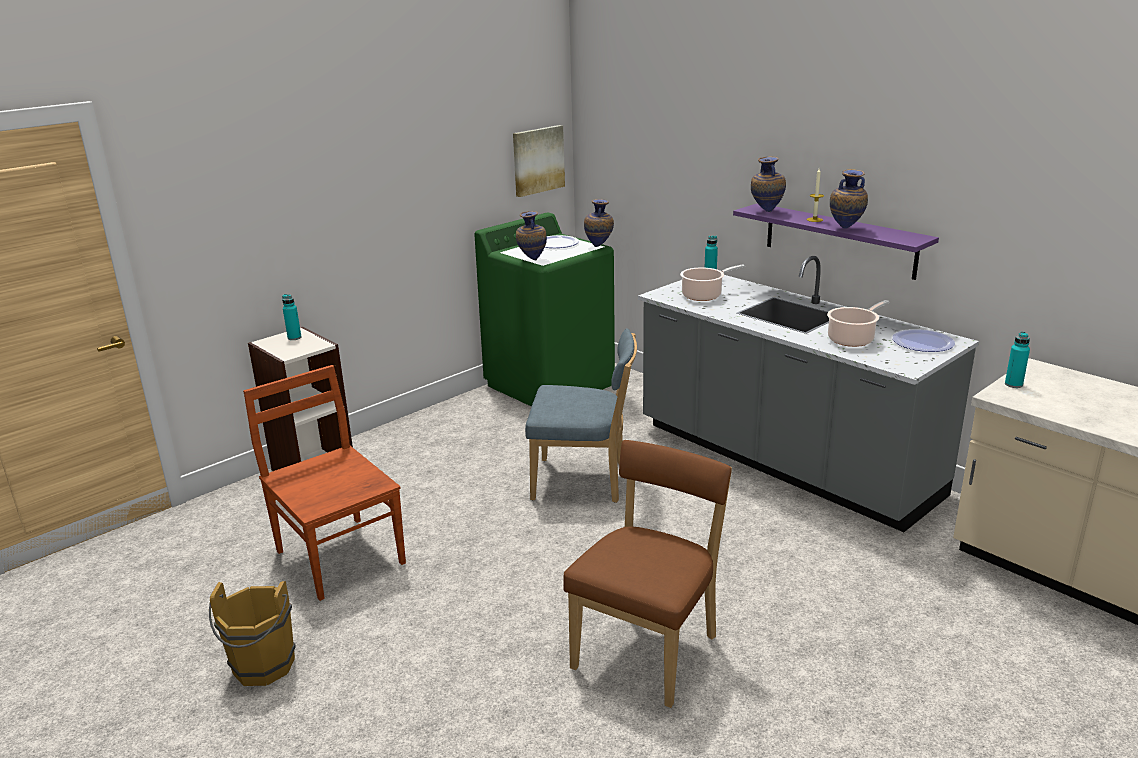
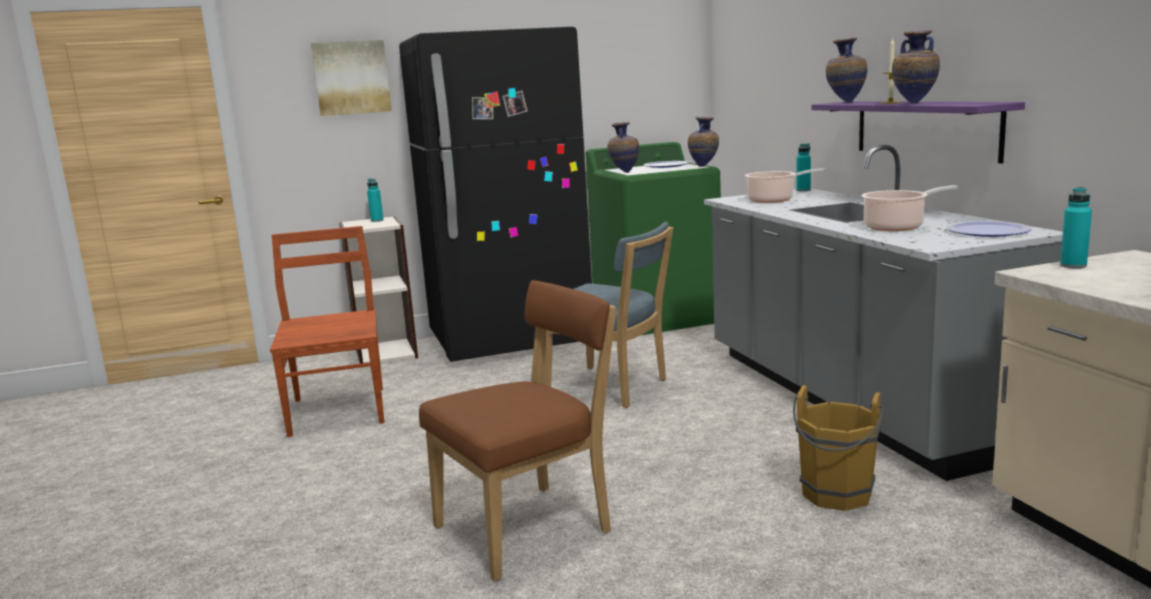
camera: 25 degrees right, 10 degrees down
(262, 670) = (189, 474): brown bucket -> brown bucket (835, 497)
(434, 436) = (510, 341): none -> black fridge
(537, 160) = (665, 87): picture -> picture (351, 77)

